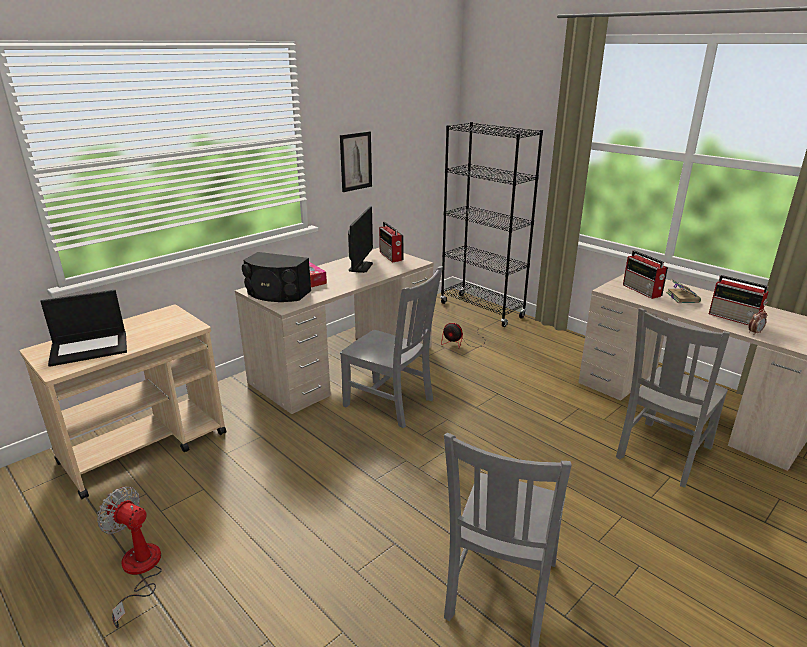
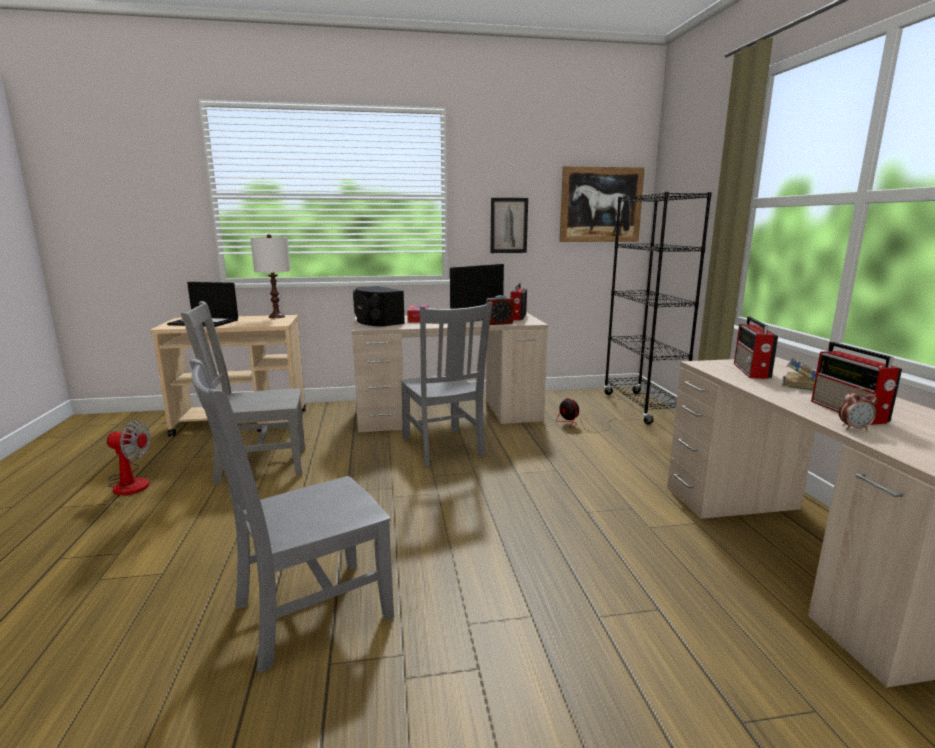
camera: 35 degrees right, 10 degrees down
(138, 571) = (130, 483): fan -> fan turned 120 degrees clockwise
(159, 314) = (276, 317): none -> white table lamp
(393, 270) = (499, 323): none -> alarm clock
(424, 130) = (601, 205): none -> picture
(662, 454) = (682, 584): grey chair -> grey chair (258, 465)

